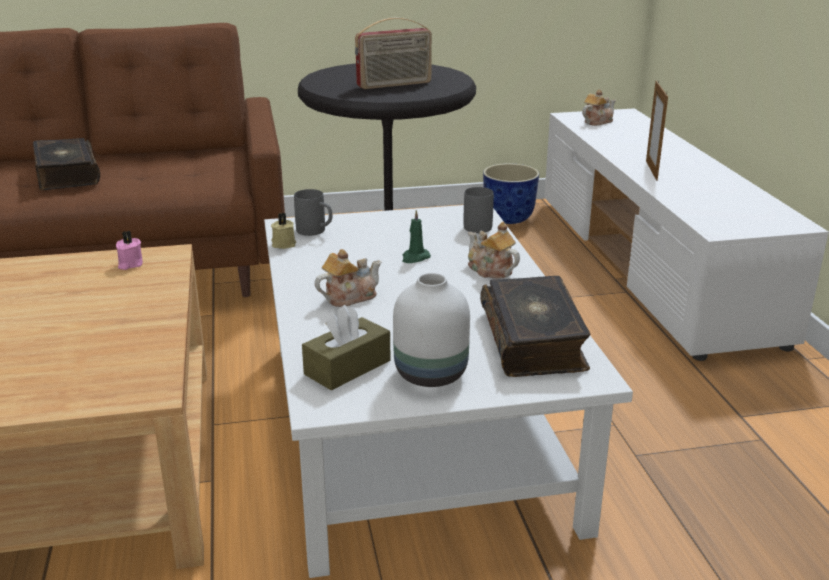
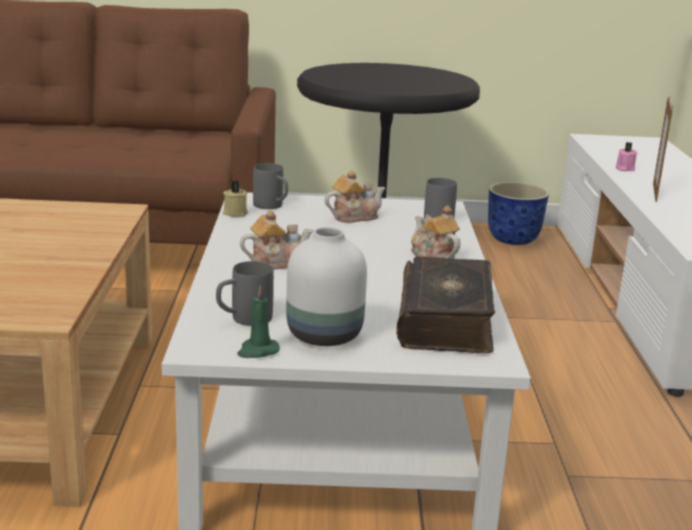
camera: 10 degrees right, 5 degrees down
(66, 175) = (60, 139): book -> none
(129, 264) = (81, 214): pink candle -> pink candle (624, 169)
(347, 367) = (243, 320): brown tissue box -> grey mug
(394, 85) = (394, 82): radio -> none
(415, 258) = (360, 238): green candle -> green candle (257, 351)
(597, 122) = (616, 145): teapot -> teapot (353, 217)

